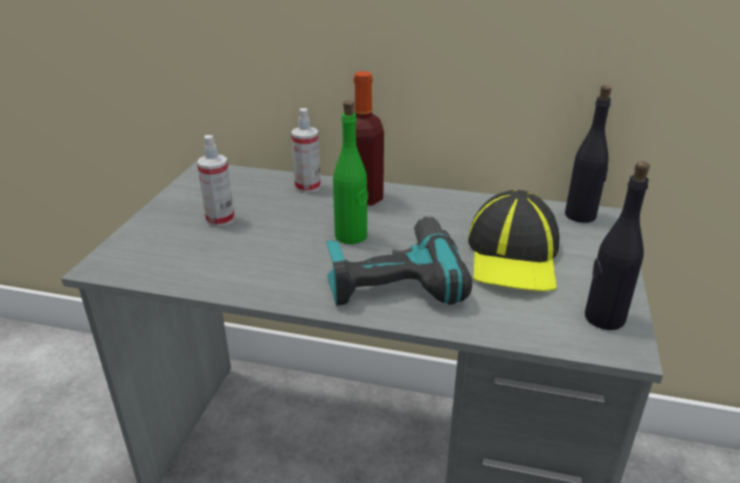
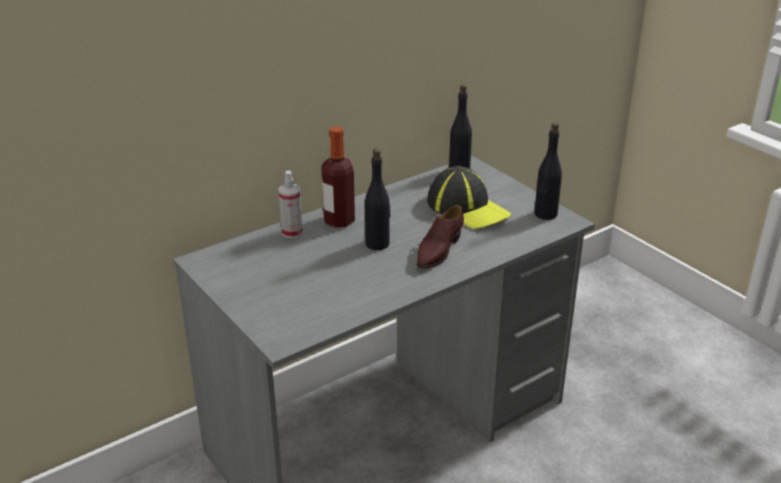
camera: 50 degrees left, 0 degrees up
(220, 219) = (286, 279): spray bottle -> none
(351, 236) = (377, 244): green bottle -> black bottle
(393, 277) = (438, 250): power drill -> brown shoe

